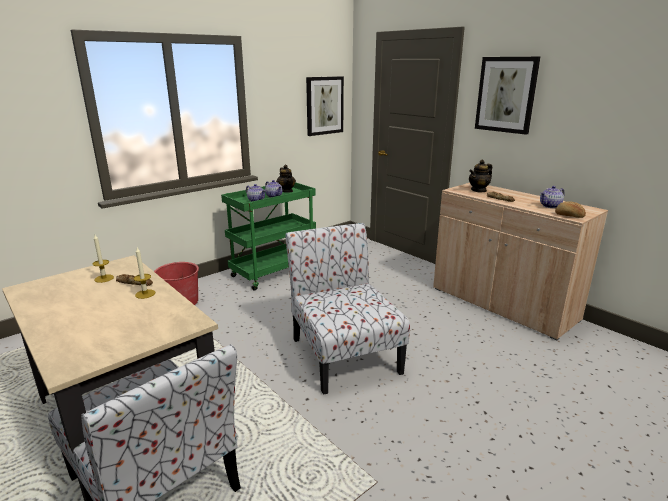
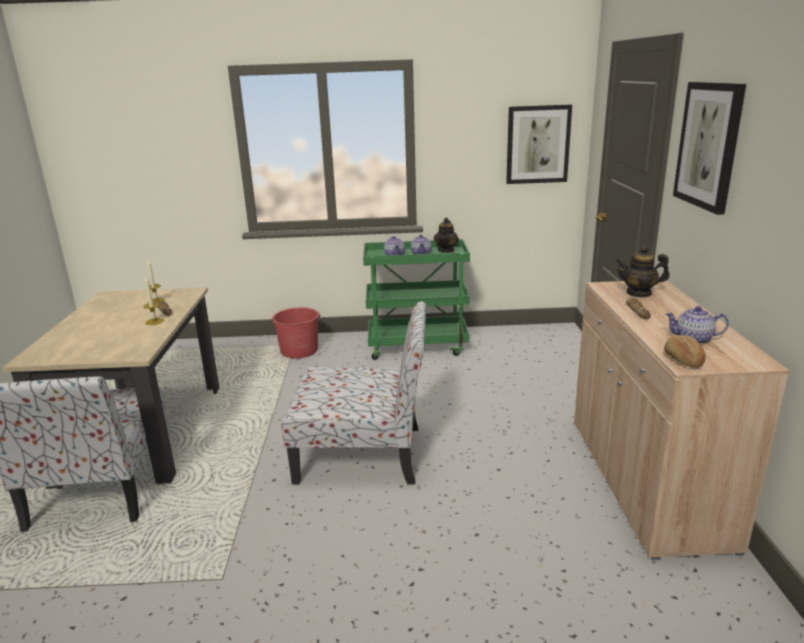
camera: 40 degrees right, 0 degrees up
(343, 353) = (363, 454): chair -> chair turned 75 degrees clockwise

